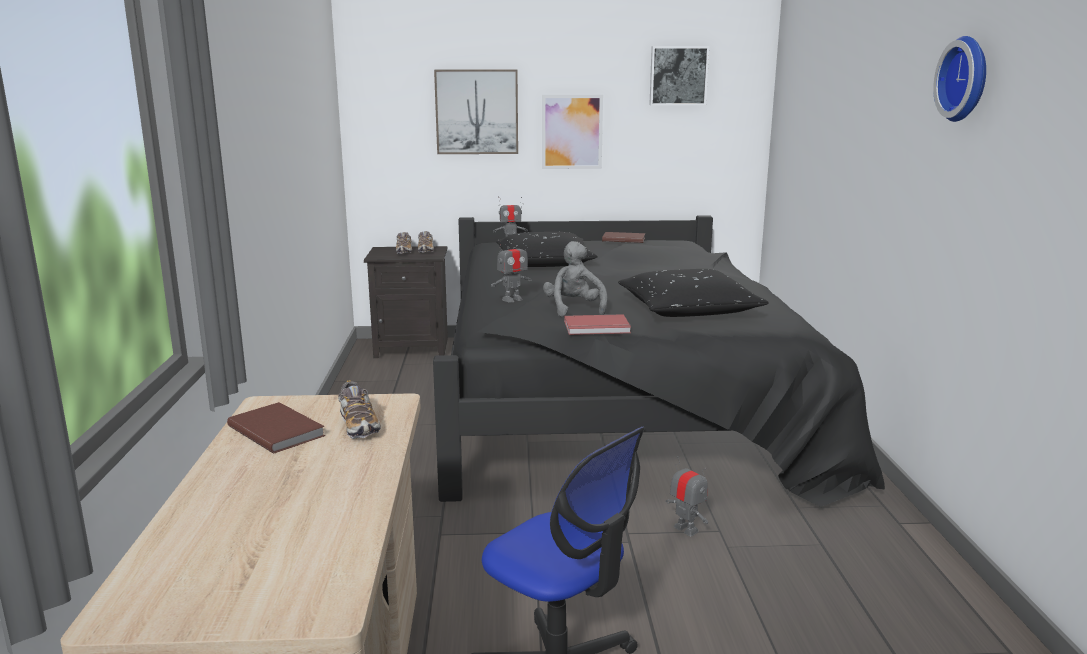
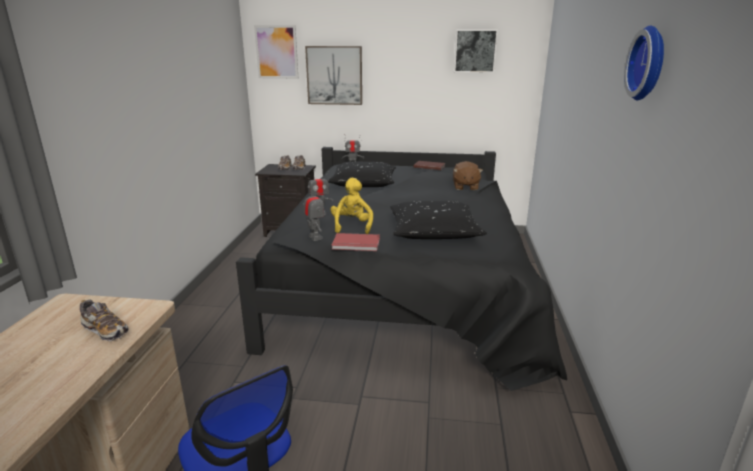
camera: 10 degrees right, 5 degrees up
(277, 430) = (48, 329): brown book -> none
(359, 426) = (105, 330): shoe -> shoe turned 45 degrees counterclockwise
(572, 132) = (399, 90): picture -> picture (276, 52)
(574, 309) = (352, 226): grey plush toy -> yellow plush toy
(686, 529) = (404, 398): toy robot -> toy robot (315, 237)
(690, 261) = (465, 187): none -> brown plush toy

